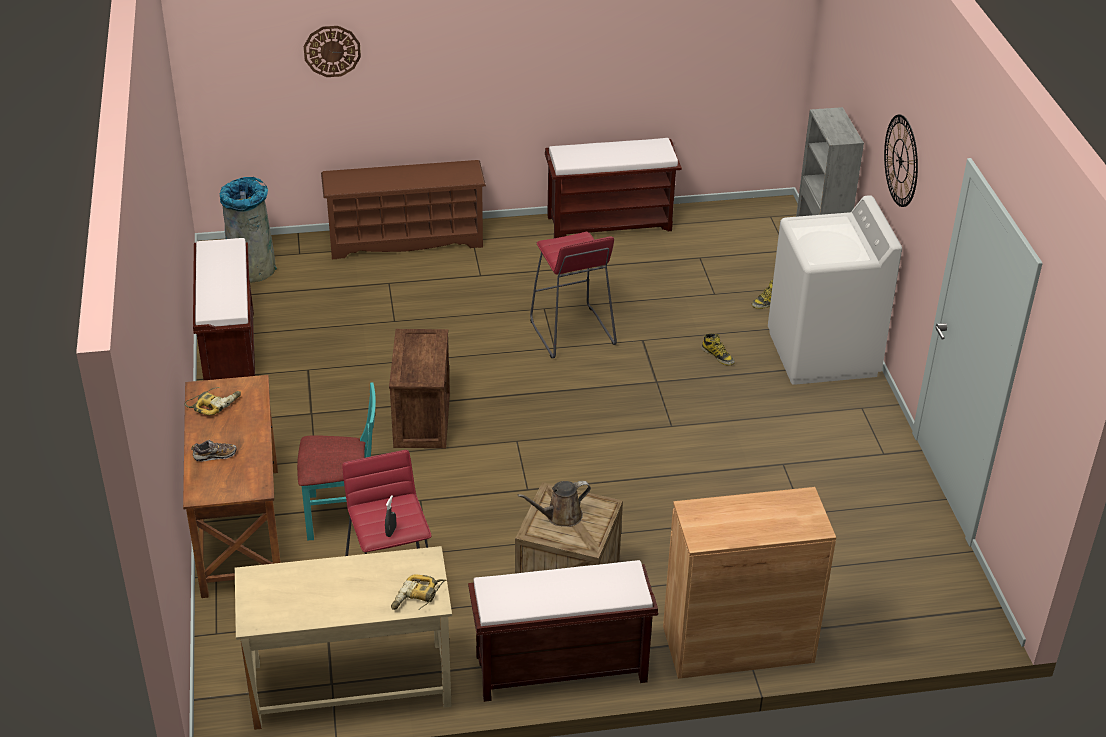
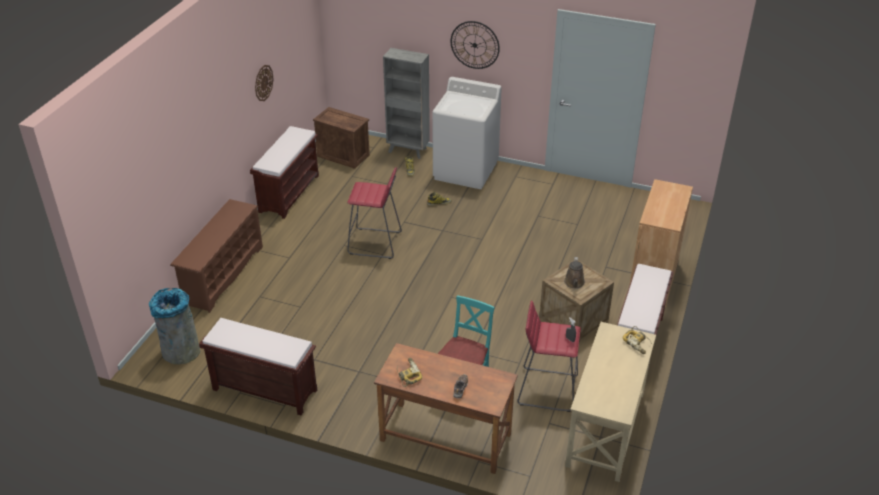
camera: 60 degrees left, 0 degrees up
(332, 51) = (157, 175): wall clock -> wall clock (263, 83)
(421, 419) = (403, 327): crate -> crate (342, 156)

